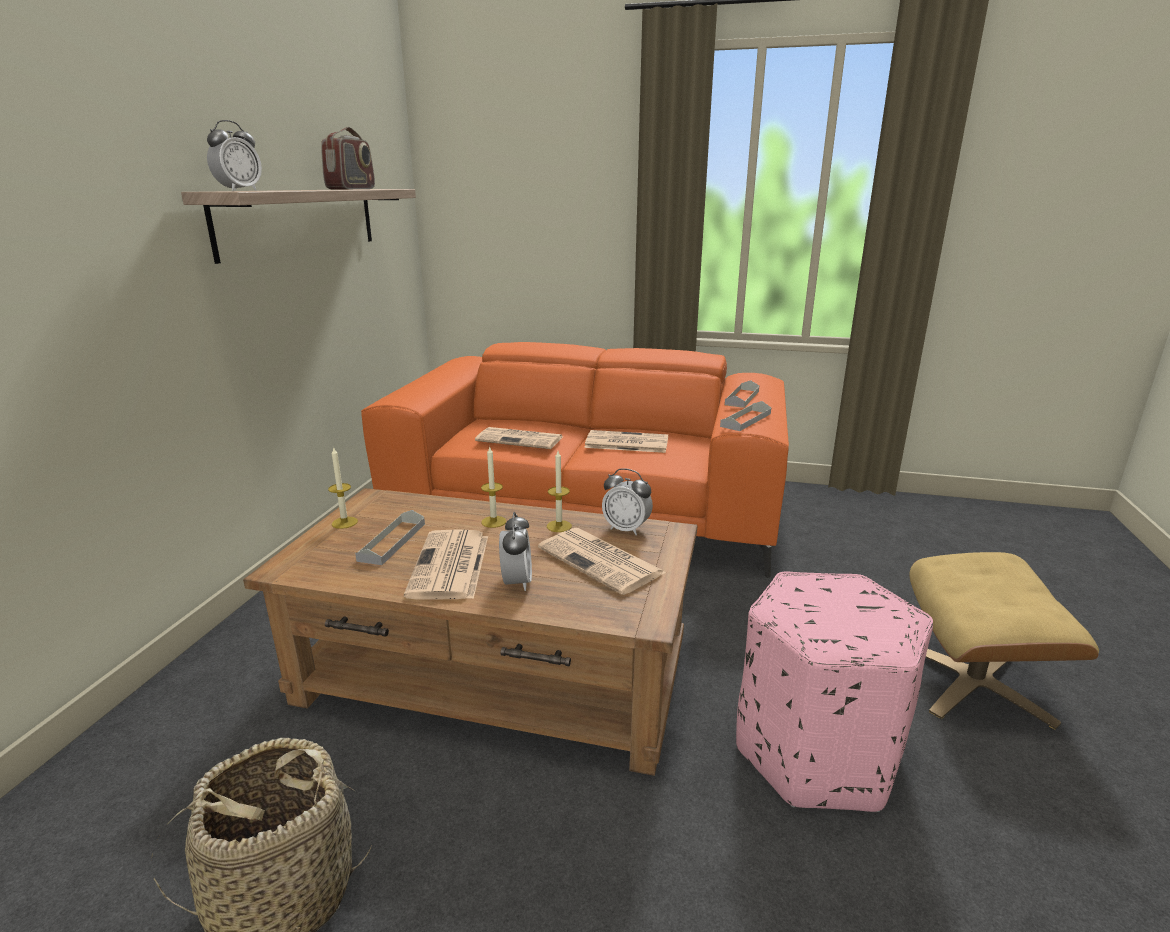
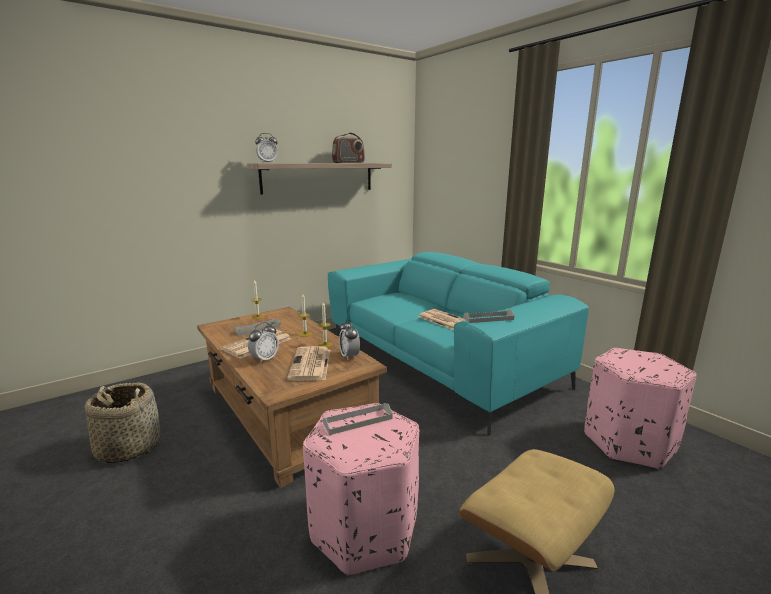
camera: 40 degrees right, 5 degrees down
(521, 439) = (395, 305): newspaper -> none
(587, 510) = (438, 360): orange sofa -> turquoise sofa
(742, 398) = (518, 307): grey tray -> grey tray (358, 421)
(878, 528) = (628, 442): none -> pink ottoman

